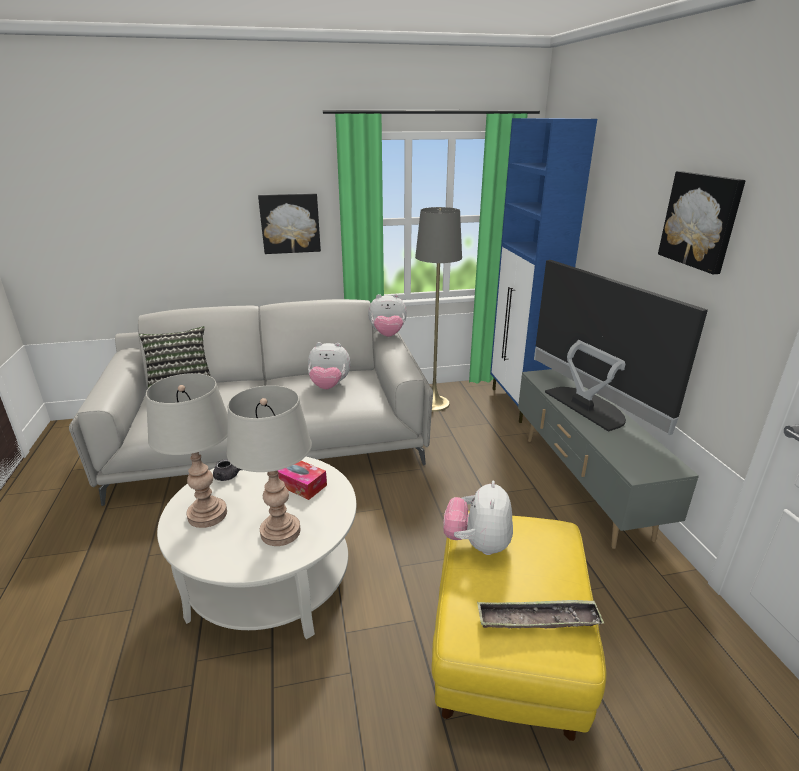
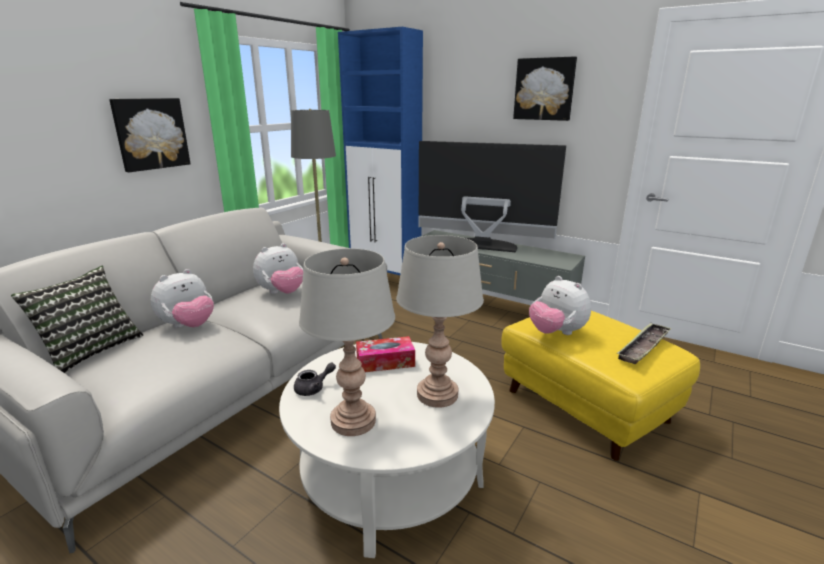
camera: 45 degrees left, 5 degrees down
(387, 335) = (291, 237): plush toy -> plush toy (188, 326)

